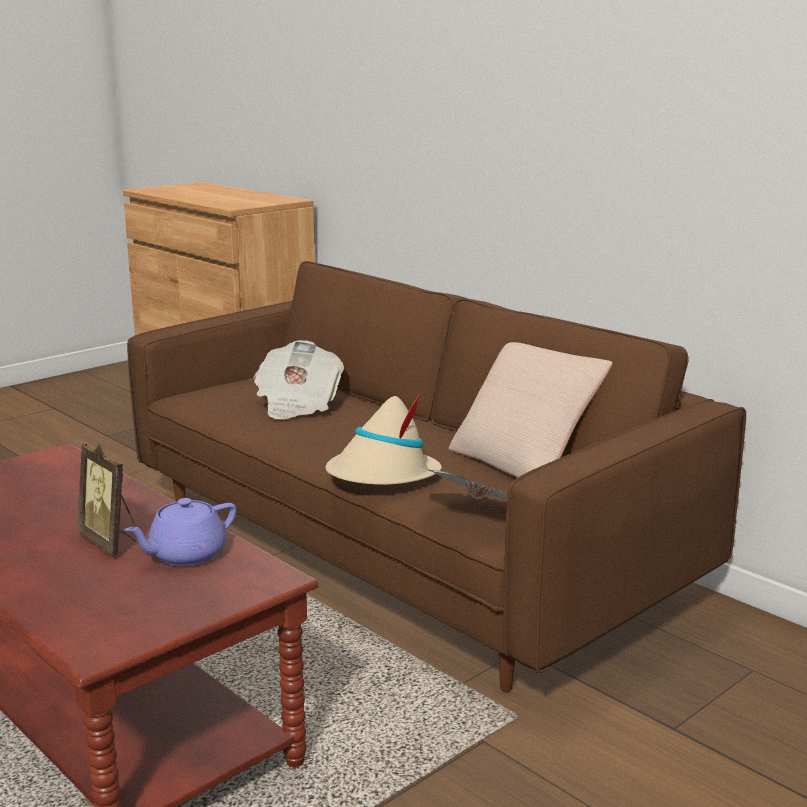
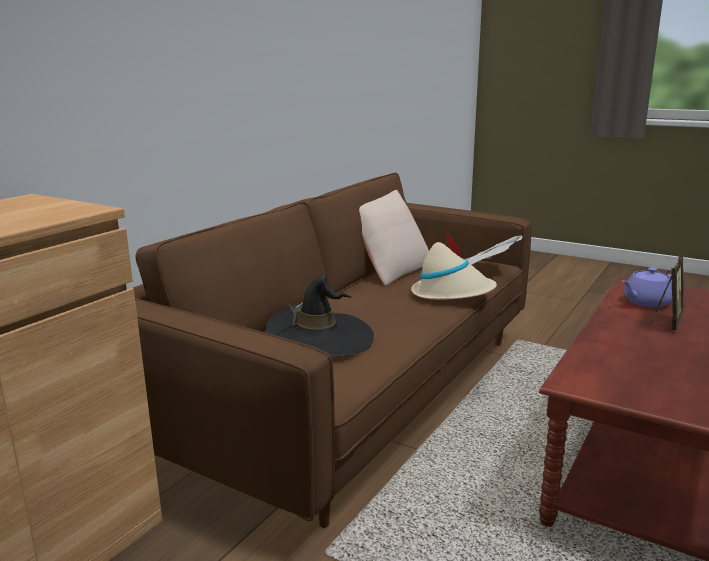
camera: 105 degrees left, 0 degrees up
(185, 555) = (646, 302): purple teapot -> purple teapot turned 120 degrees clockwise
(297, 404) = (320, 339): newspaper -> black hat

